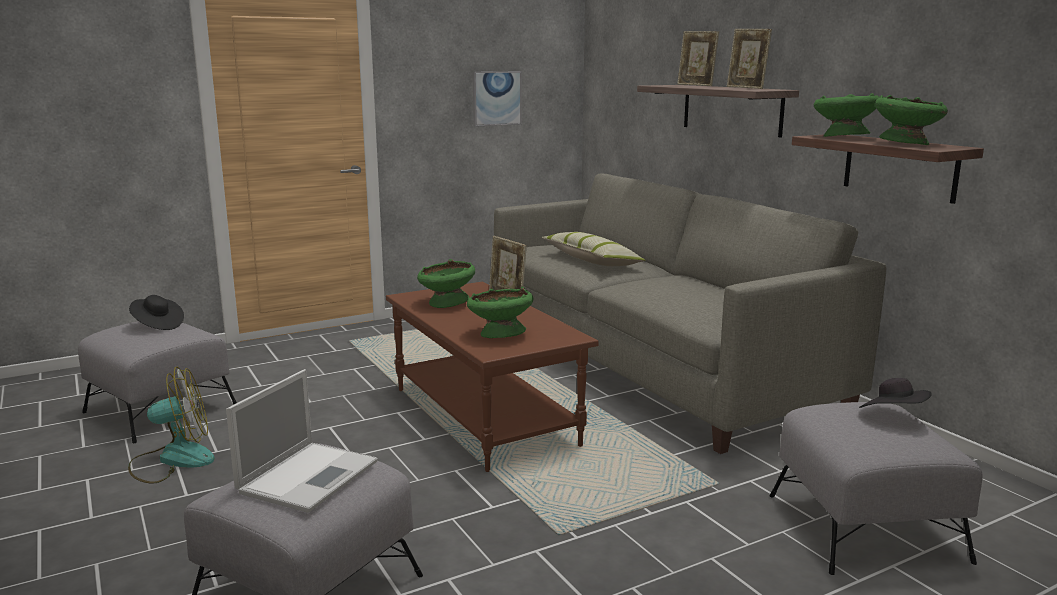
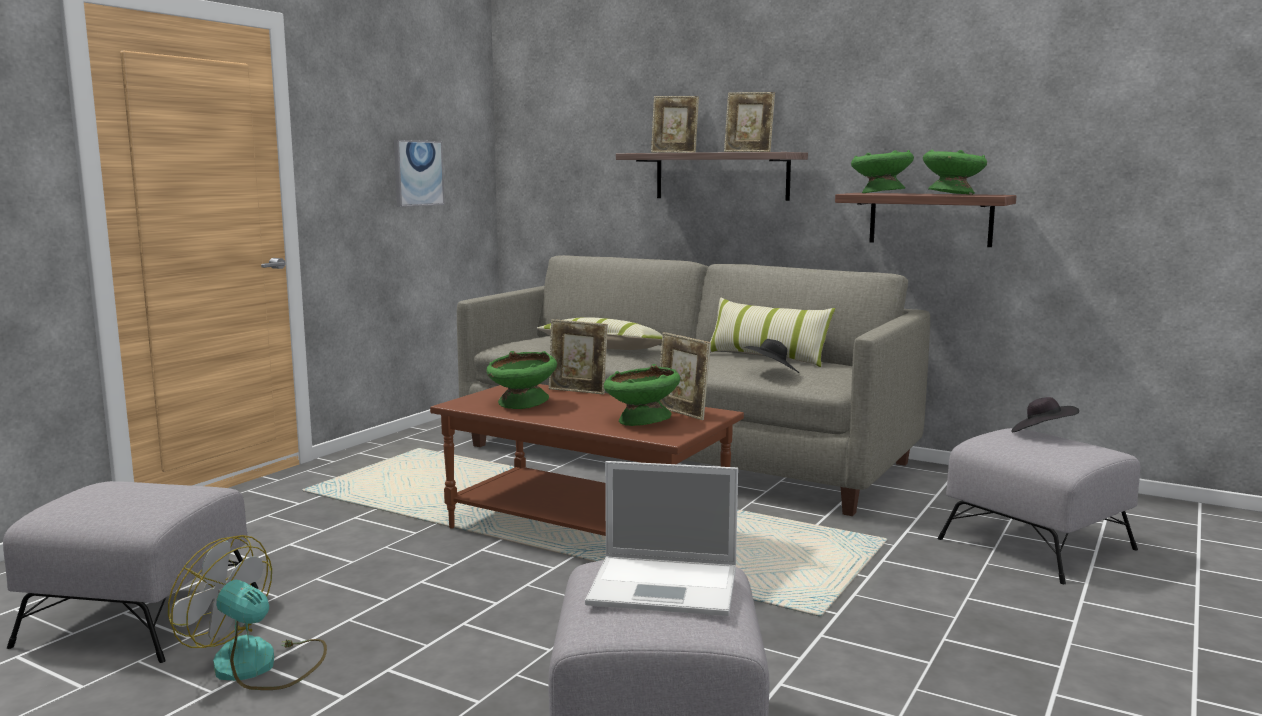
camera: 30 degrees left, 5 degrees down
(157, 325) = (127, 489): black hat -> black hat (772, 372)
(173, 460) = (258, 665): fan -> fan turned 105 degrees counterclockwise
(310, 475) = (667, 586): laptop -> laptop turned 105 degrees clockwise
(545, 332) = (682, 413): none -> picture frame
(712, 289) = (766, 357): none -> pillow

